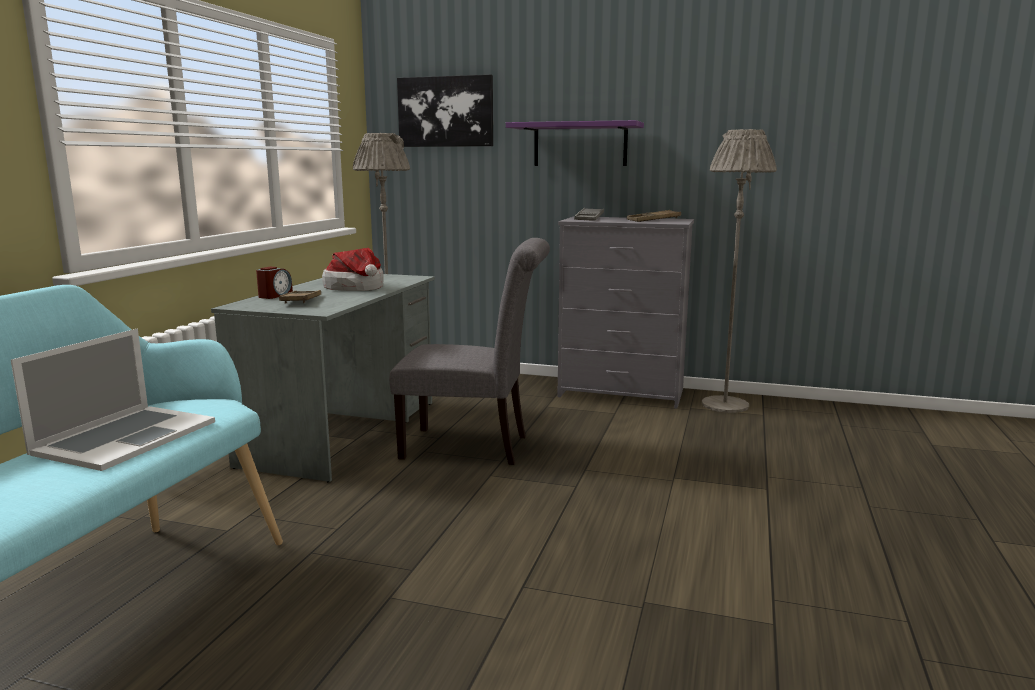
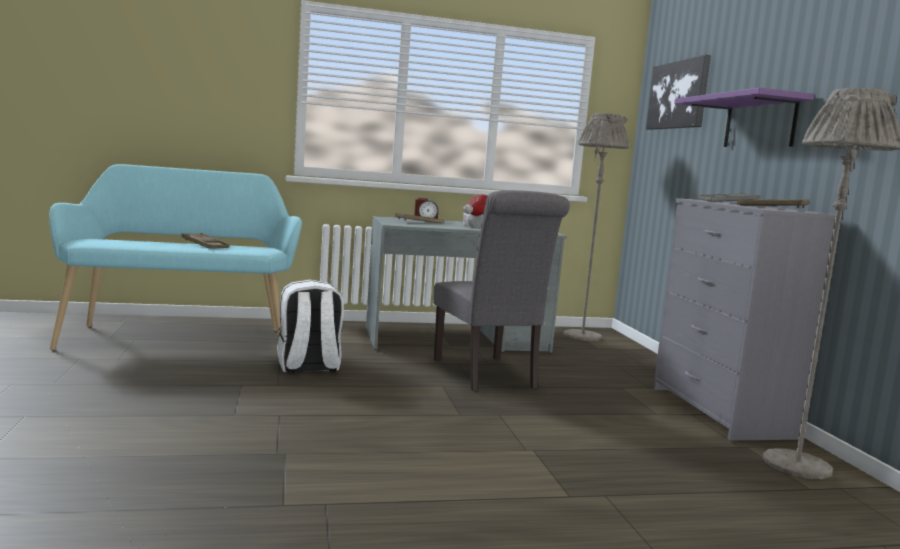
camera: 60 degrees right, 5 degrees down
(125, 437) = (205, 245): laptop -> brown tray
(356, 536) = (308, 367): none -> white backpack

